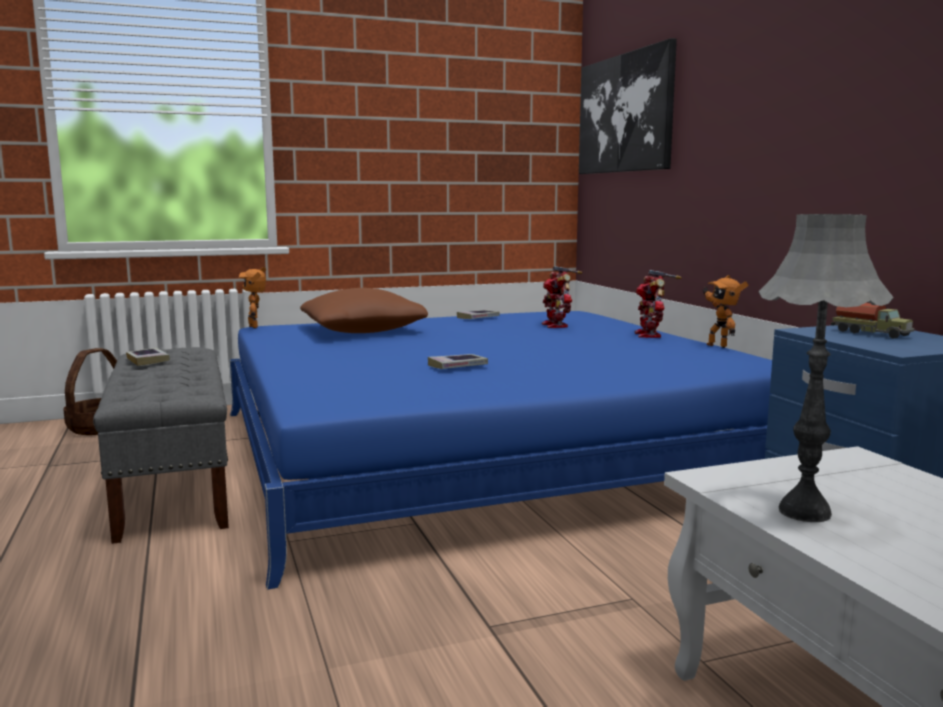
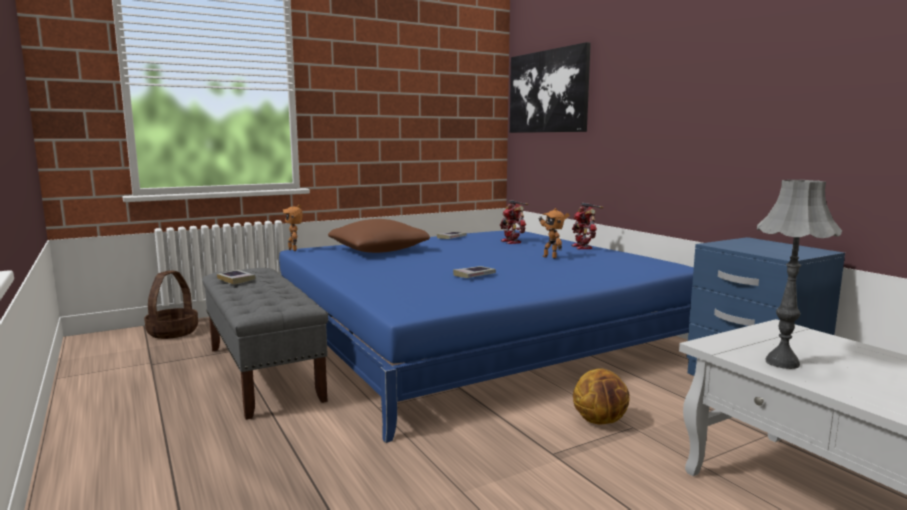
camera: 10 degrees left, 0 degrees up
(588, 585) = (600, 421): none -> basketball
(718, 345) = (634, 253): toy robot -> toy robot (550, 257)
(871, 333) = (757, 245): toy truck -> none

